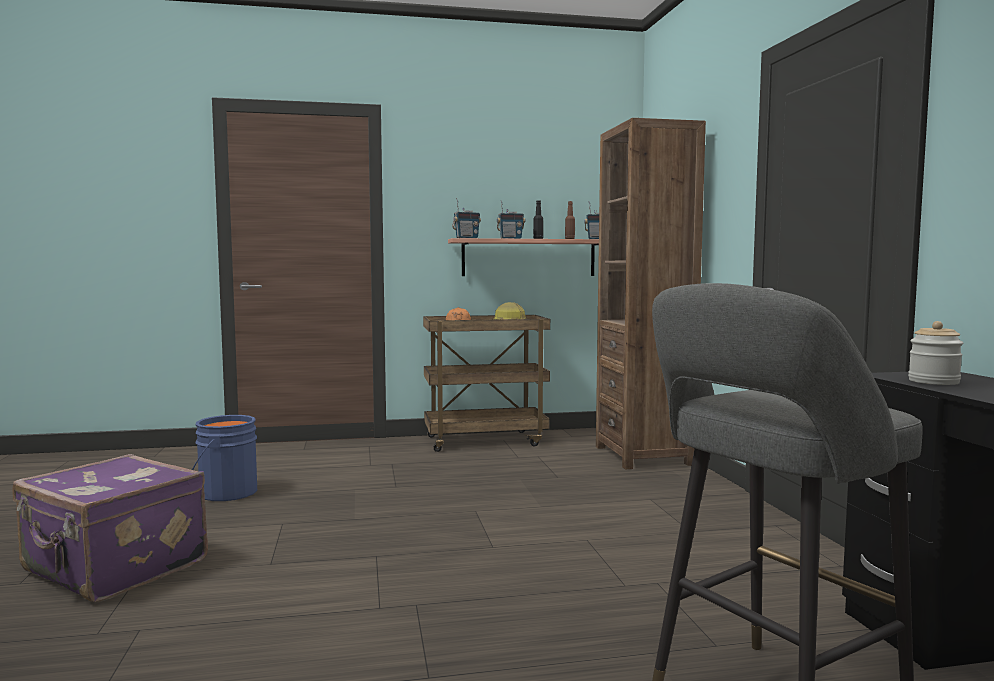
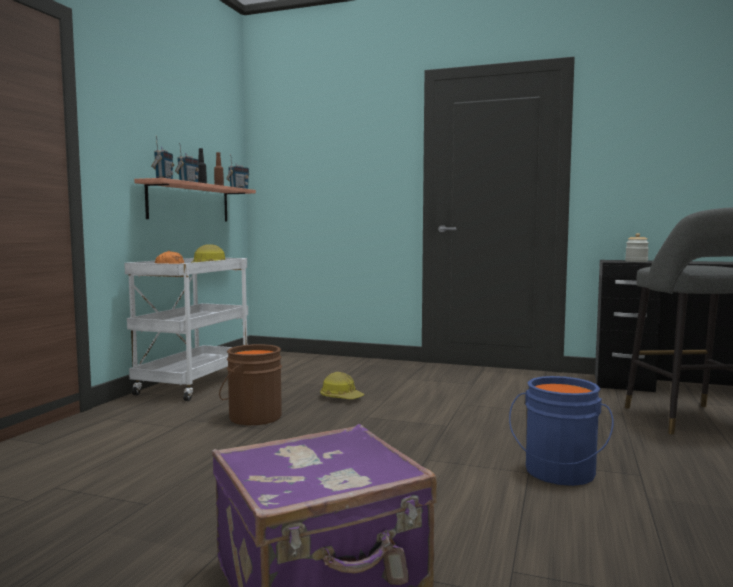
camera: 60 degrees left, 0 degrees up
(225, 492) = (136, 499): blue bucket -> blue bucket (558, 473)
(422, 477) = (253, 417): none -> brown bucket
(486, 441) = (193, 383): brown cart -> white cart
(524, 489) = (341, 397): none -> hard hat
(643, 455) = (322, 361): brown bookcase -> none

